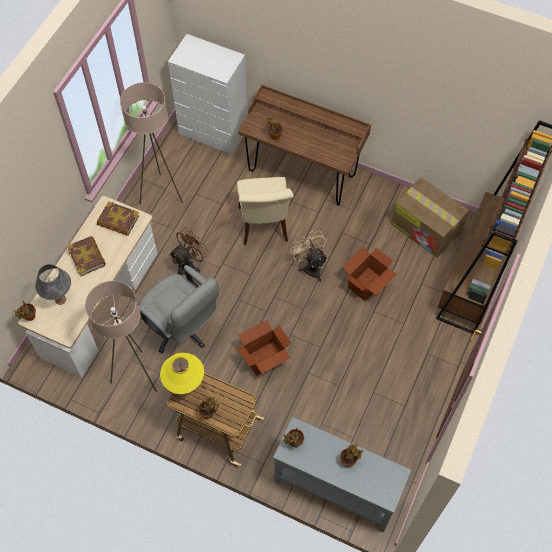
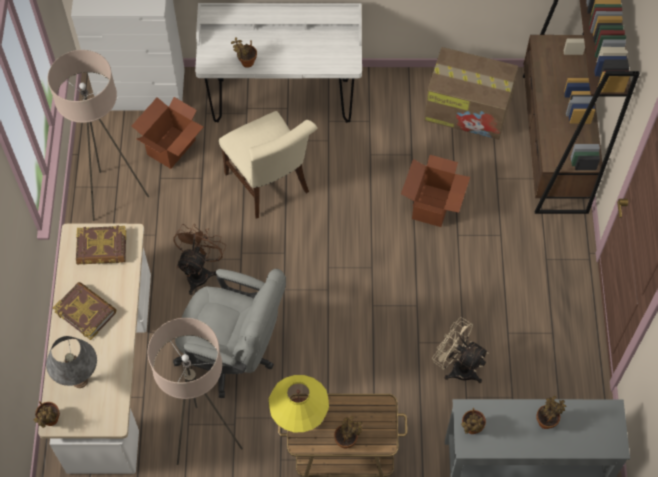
camera: 25 degrees left, 0 degrees up
(265, 359) = (356, 349): cardboard box -> cardboard box (172, 147)
(302, 173) = (282, 100): brown desk -> white desk
(310, 266) = (353, 211): beige fan -> beige fan (457, 367)

